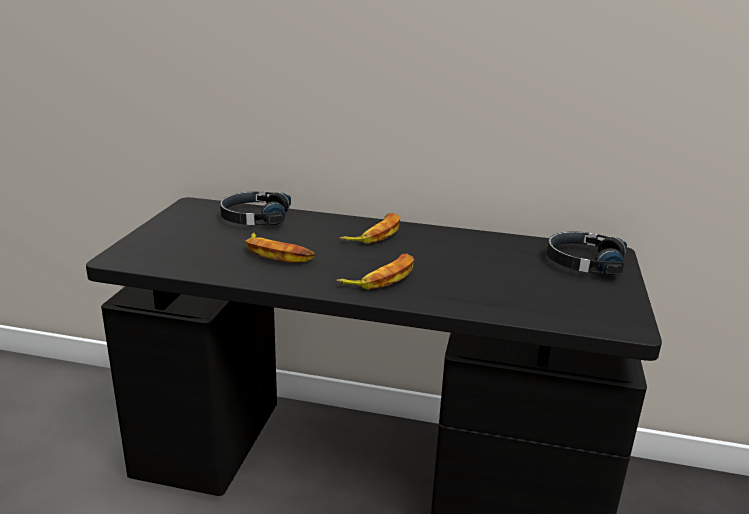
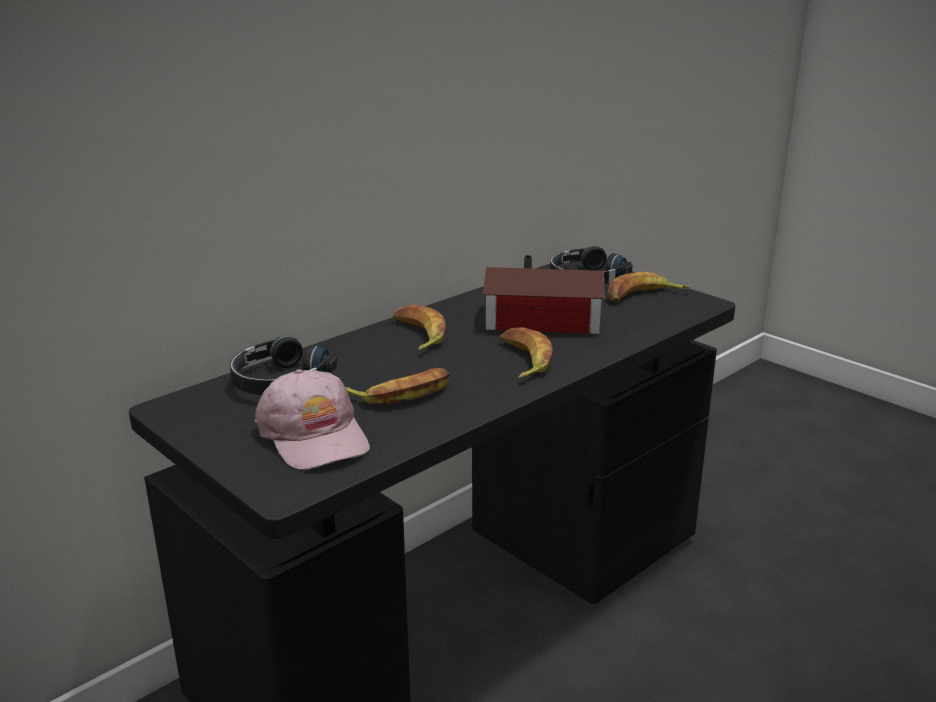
camera: 55 degrees left, 0 degrees up
(193, 246) = (314, 435): none -> pink cap
(469, 268) = (546, 320): none -> toy house
(591, 295) = (643, 296): none -> banana

